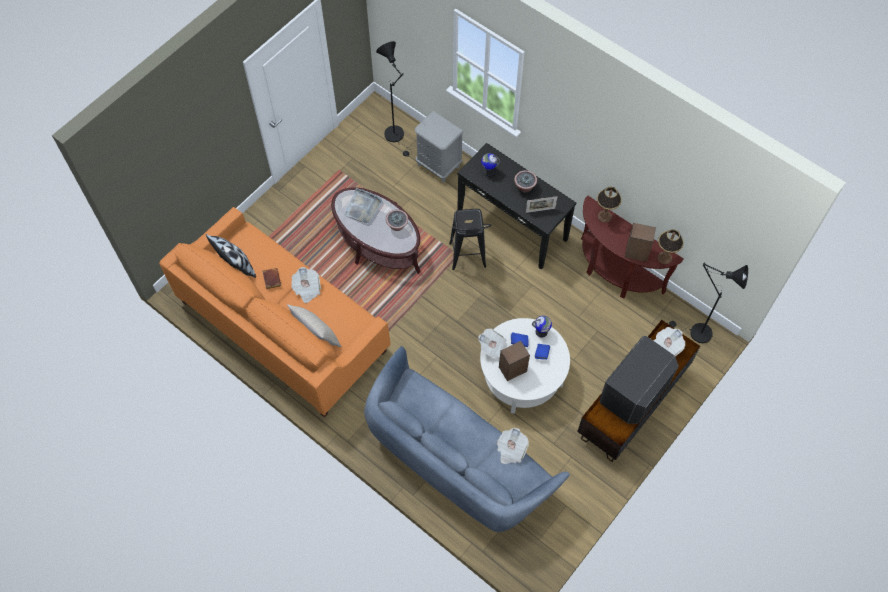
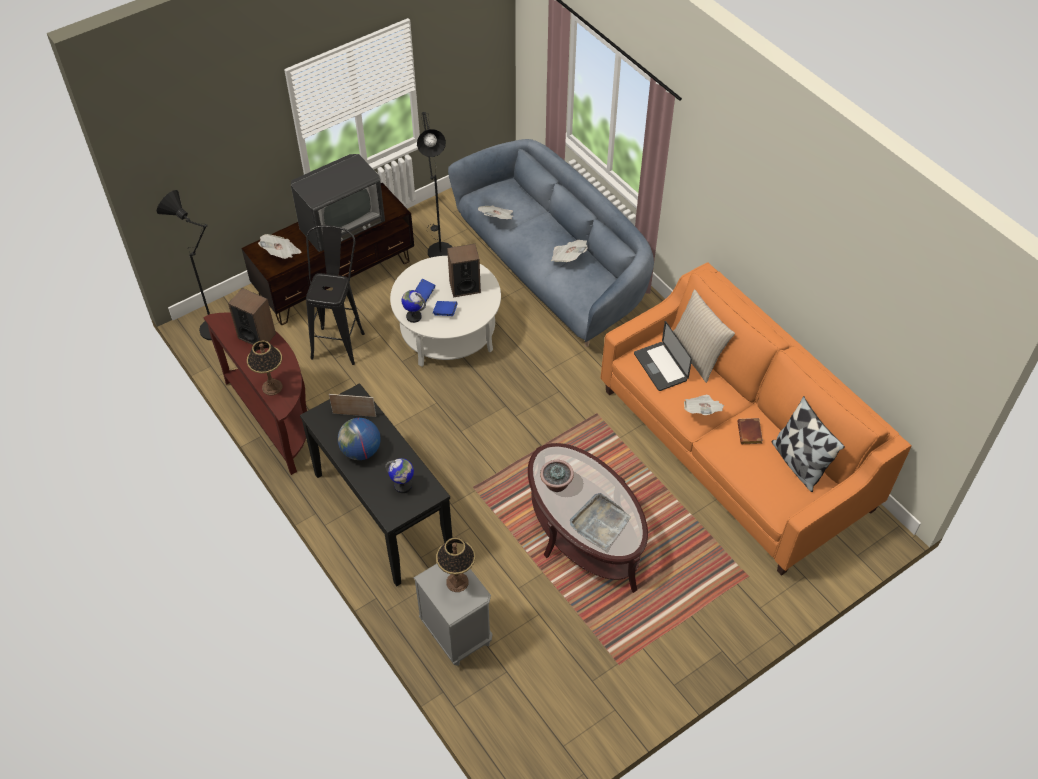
camera: 165 degrees left, 10 degrees down
(342, 318) = (660, 367): none -> laptop
(396, 137) = (509, 703): black floor lamp -> black floor lamp (438, 249)
(468, 261) = (463, 477): black stool -> black stool (340, 339)
(493, 348) = (478, 312): newspaper -> newspaper (568, 257)
(524, 187) = (361, 451): potted plant -> globe
(664, 258) = (226, 322): table lamp -> table lamp (457, 582)

